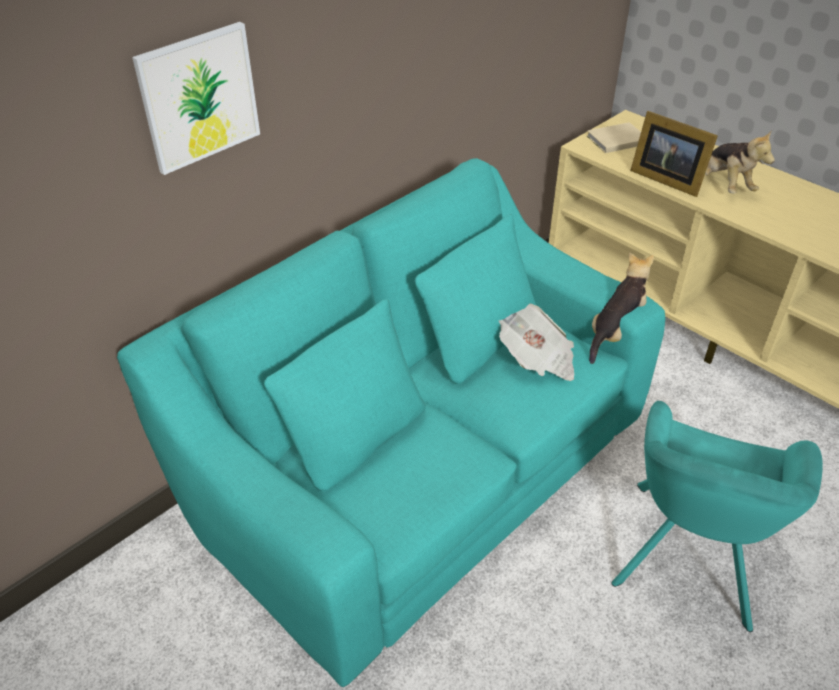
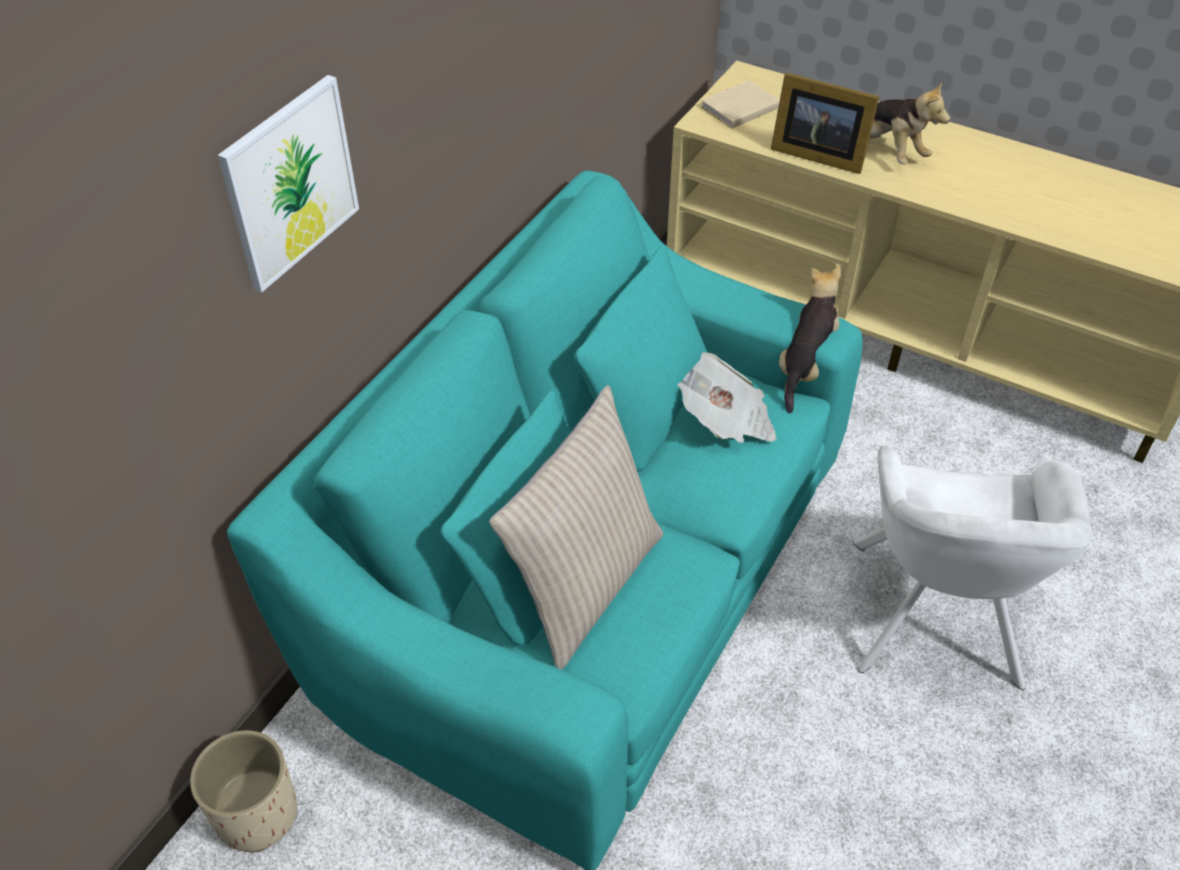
camera: 15 degrees left, 5 degrees up
(120, 581) = (257, 814): none -> beige planter
(386, 456) = (584, 584): none -> beige pillow
(688, 559) = (935, 621): turquoise armchair -> white armchair

